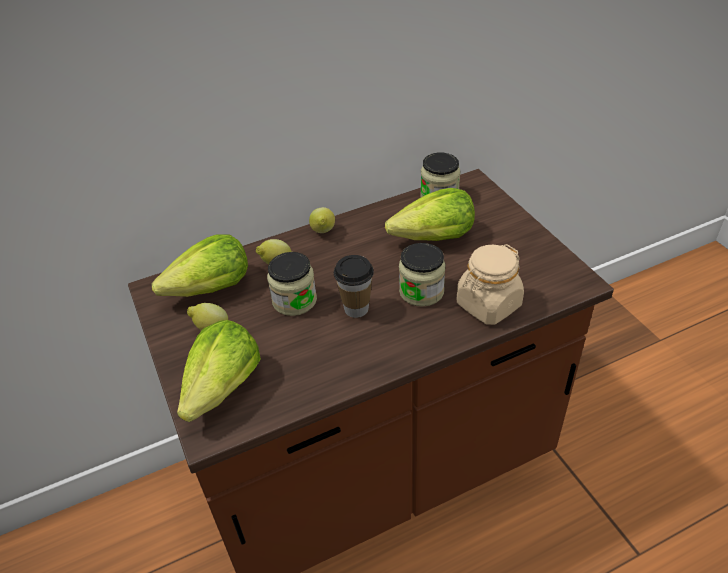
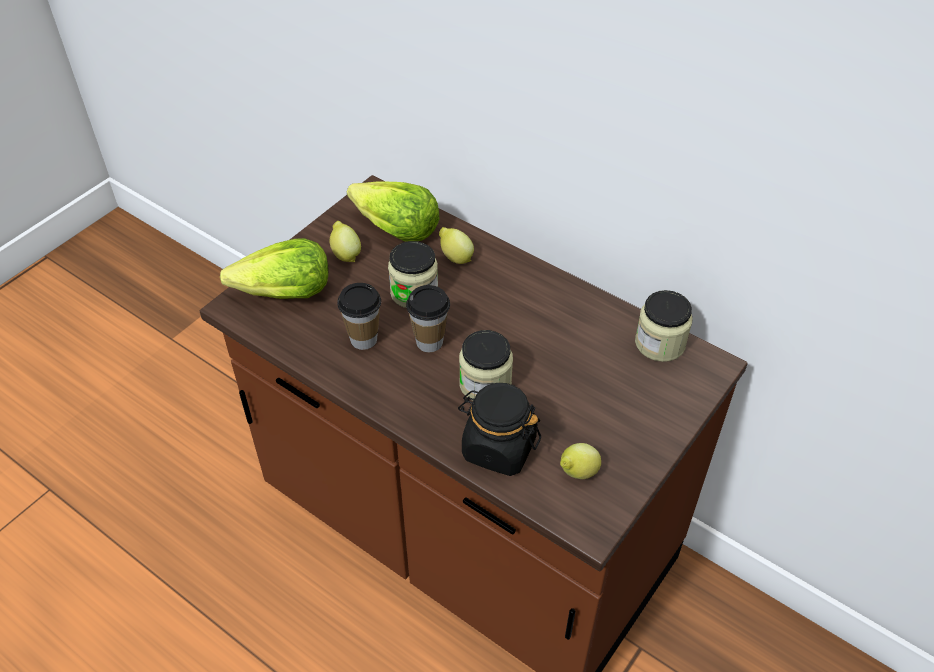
camera: 60 degrees right, 5 degrees up
(323, 232) = (526, 271): lemon -> lemon (577, 473)
(323, 349) = (363, 339): none -> cup
(434, 238) = (579, 365): lettuce -> none
(488, 305) = (498, 448): beige jar -> black jar

